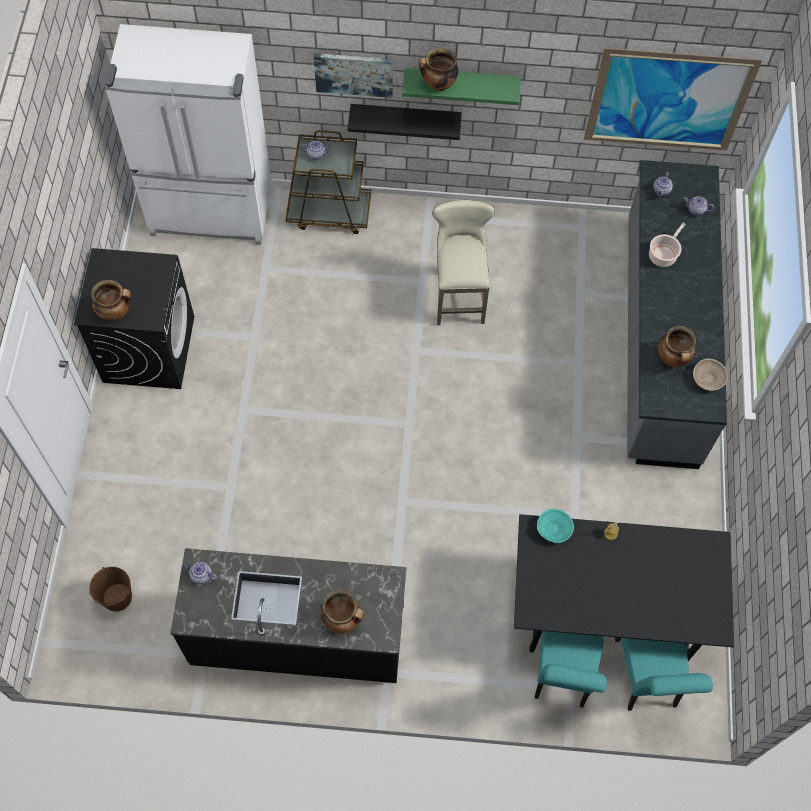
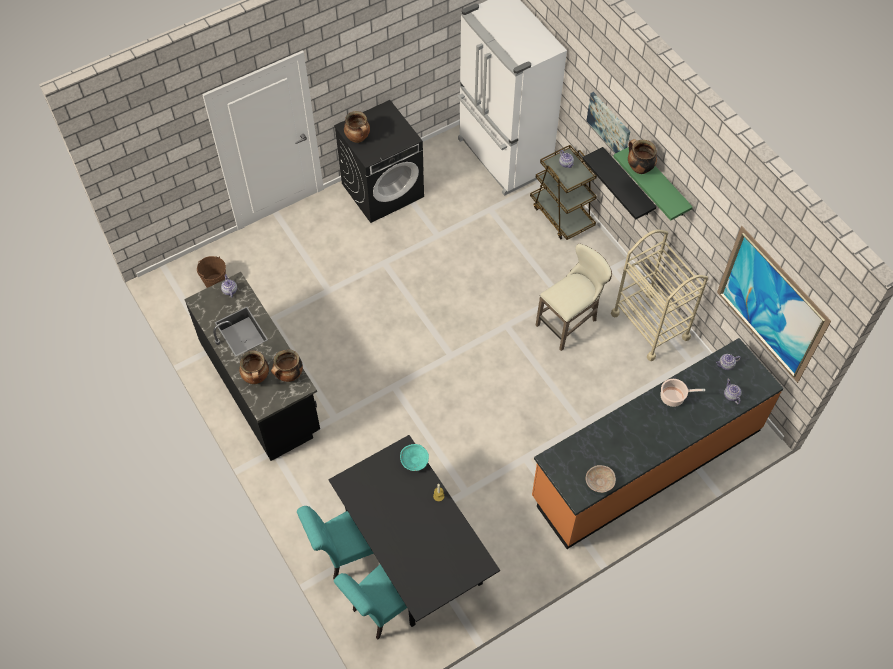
camera: 55 degrees right, 5 degrees down
(517, 231) = (650, 325): none -> beige cart
(658, 339) = (646, 463): grey counter -> orange counter
(673, 359) = (596, 451): cooking pot -> cooking pot (289, 375)

